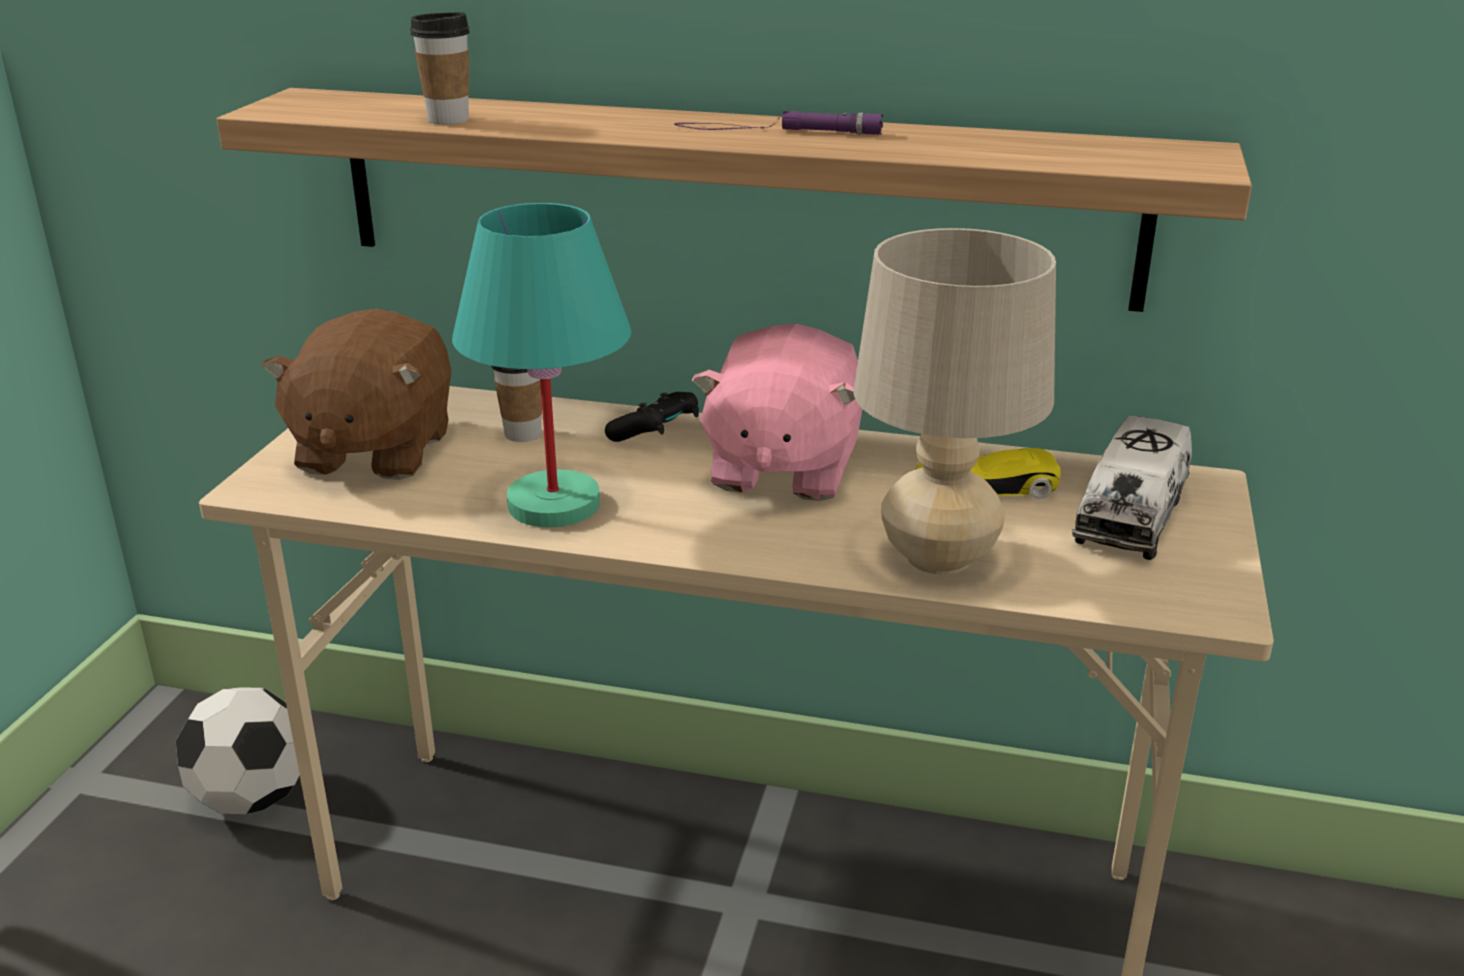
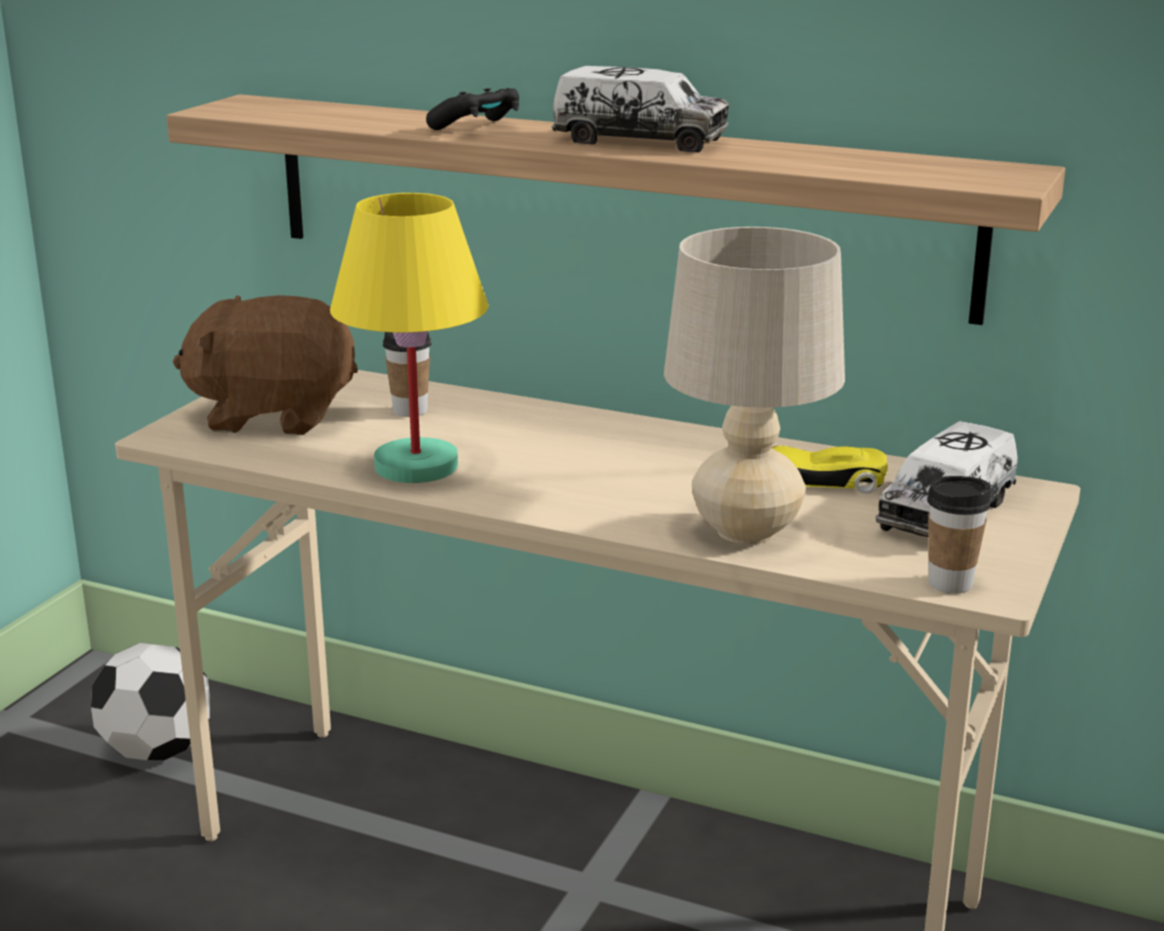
camera: 10 degrees right, 5 degrees down
(373, 451) = (274, 415): brown plush toy -> brown plush toy turned 75 degrees clockwise
(448, 119) = (358, 122): cup -> cup (950, 583)
(556, 505) = (418, 467): turquoise table lamp -> yellow table lamp
(656, 434) = (530, 419): black game controller -> black game controller (478, 128)
(776, 130) = (640, 141): purple flashlight -> toy truck
(781, 469) = (633, 454): pink plush toy -> none

